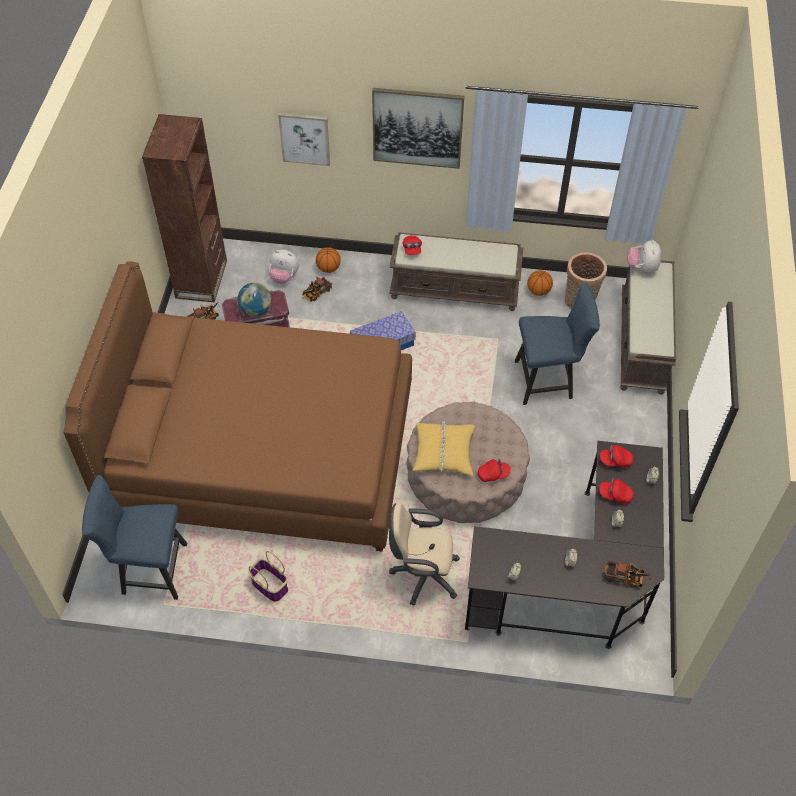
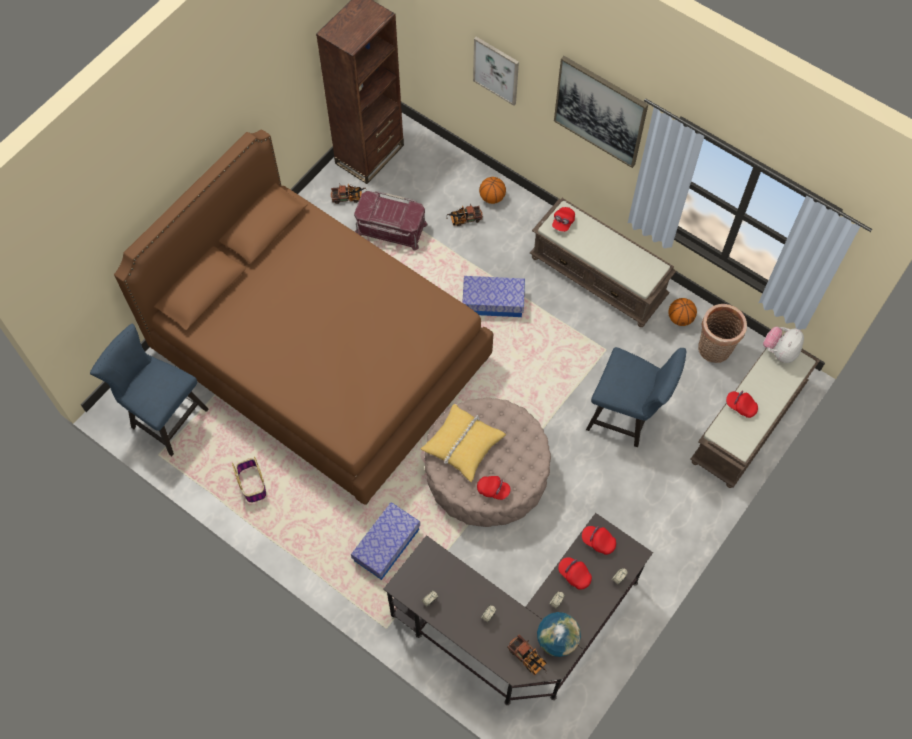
camera: 30 degrees right, 10 degrees up
(256, 310) = (388, 215): globe -> globe (557, 639)
(284, 277) = (445, 187): plush toy -> none
(422, 575) = (386, 545): beige office chair -> storage box
(642, 319) = (740, 406): none -> red cap

